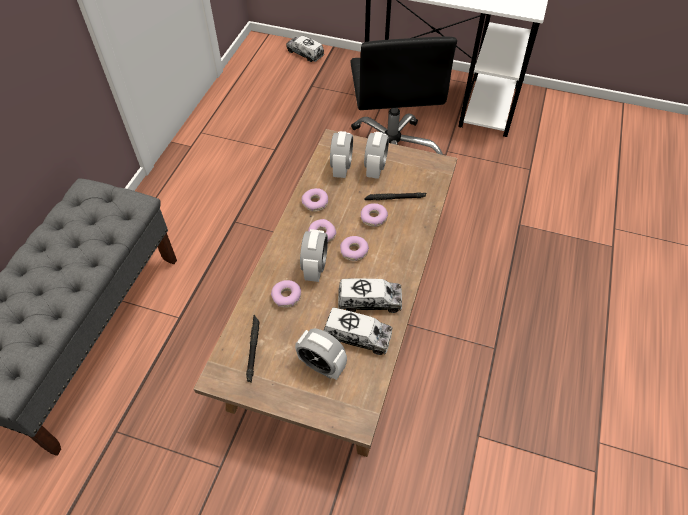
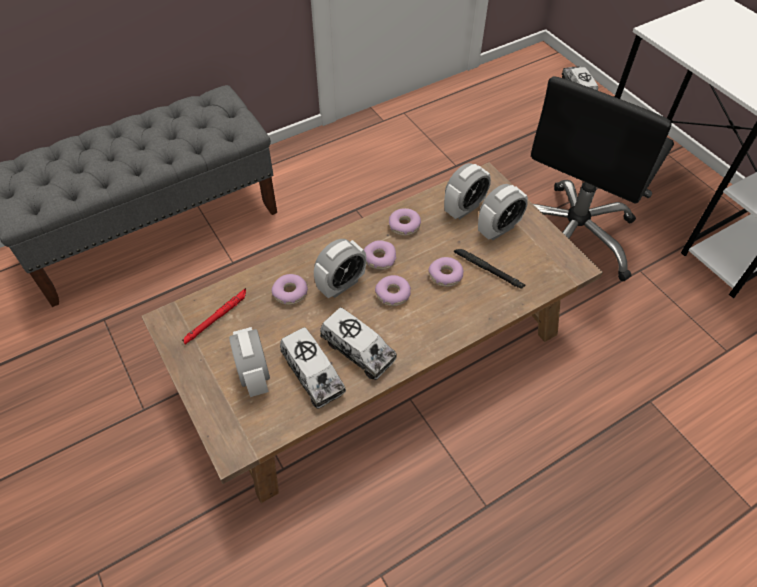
camera: 40 degrees right, 0 degrees up
(253, 349) = (217, 318): black flashlight -> red flashlight

